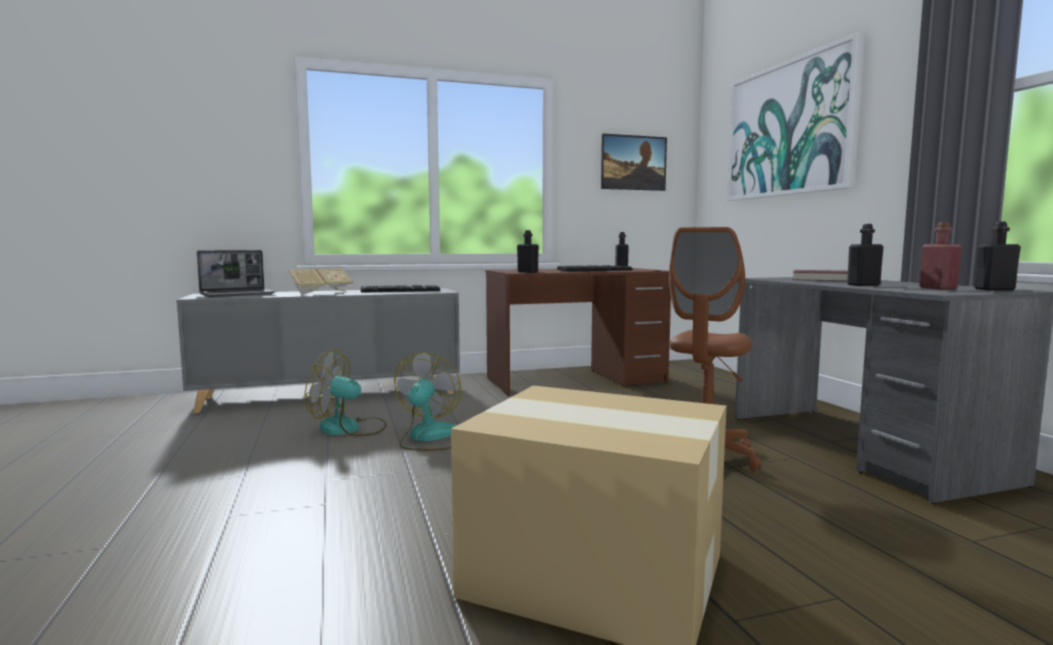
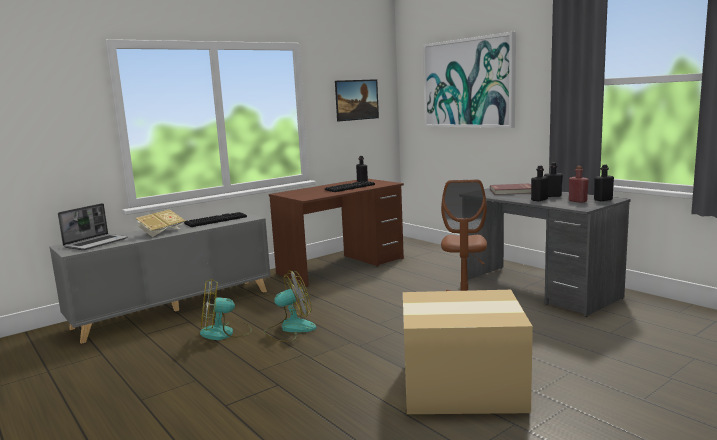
camera: 20 degrees left, 5 degrees up
(429, 438) = (290, 329): fan -> fan turned 75 degrees clockwise
(527, 272) = (312, 197): black bottle -> black bottle (552, 196)

